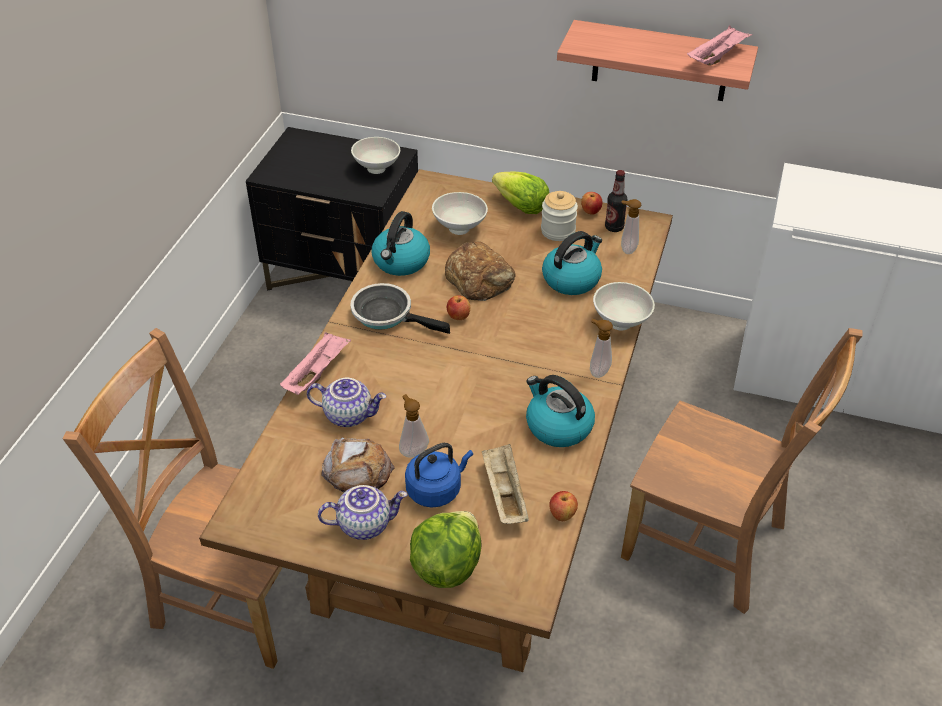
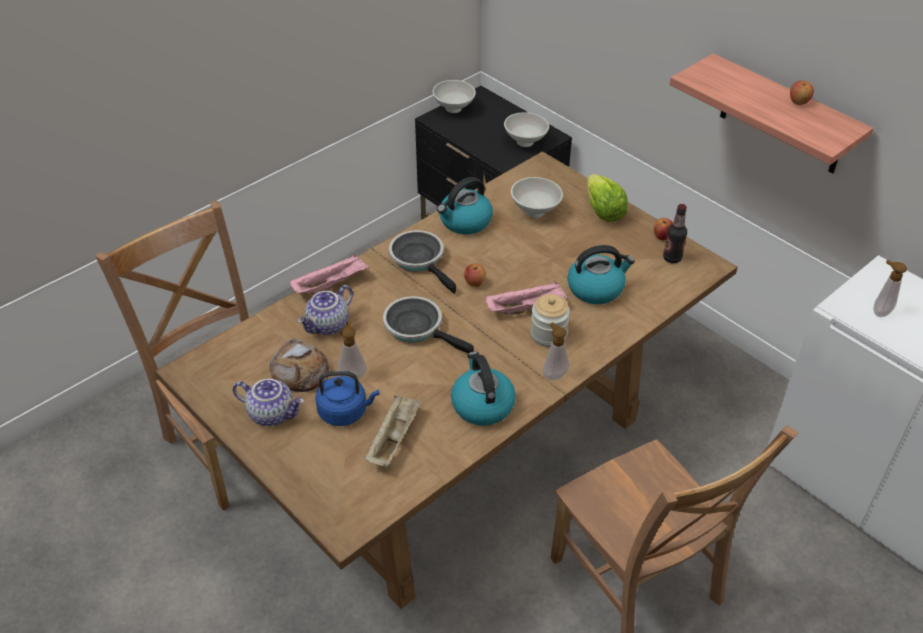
camera: 30 degrees right, 0 degrees up
(349, 414) = (328, 326): teapot -> teapot turned 90 degrees clockwise
(439, 380) = (418, 328): none -> frying pan
(446, 566) = (304, 474): lettuce -> none
(480, 278) = (518, 258): bread -> none
(558, 231) = (618, 243): jar -> jar (548, 334)
(562, 514) = (426, 477): apple -> apple (798, 102)
(621, 322) = (609, 341): white bowl -> white bowl (455, 108)
(626, 249) = (667, 281): soap dispenser -> soap dispenser (879, 311)
(717, 57) = (820, 125): pink tray -> pink tray (526, 307)

